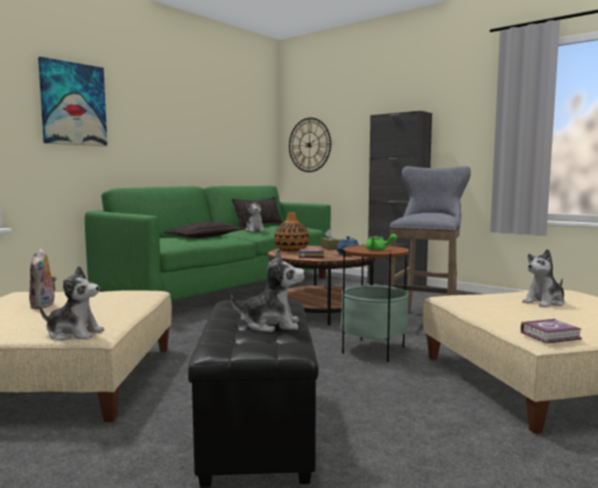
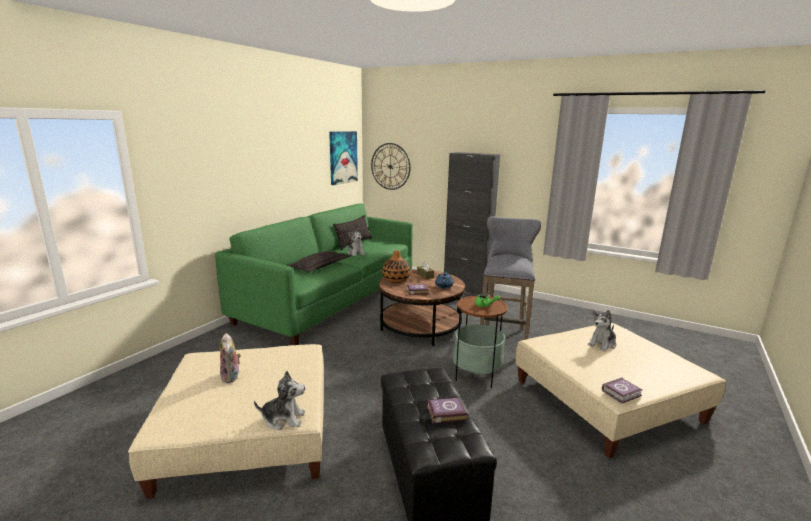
camera: 10 degrees left, 10 degrees up
(73, 104) = (198, 158): picture -> picture (343, 157)
(271, 325) = (445, 413): plush toy -> book

